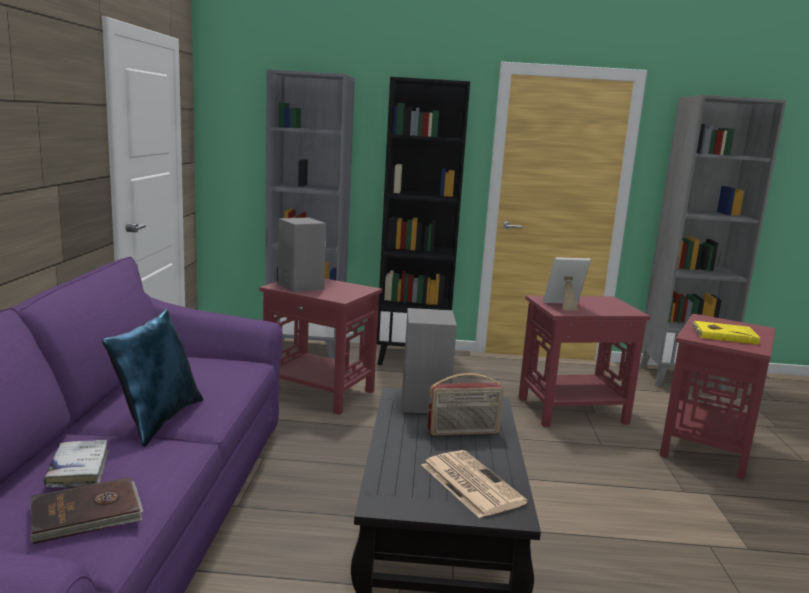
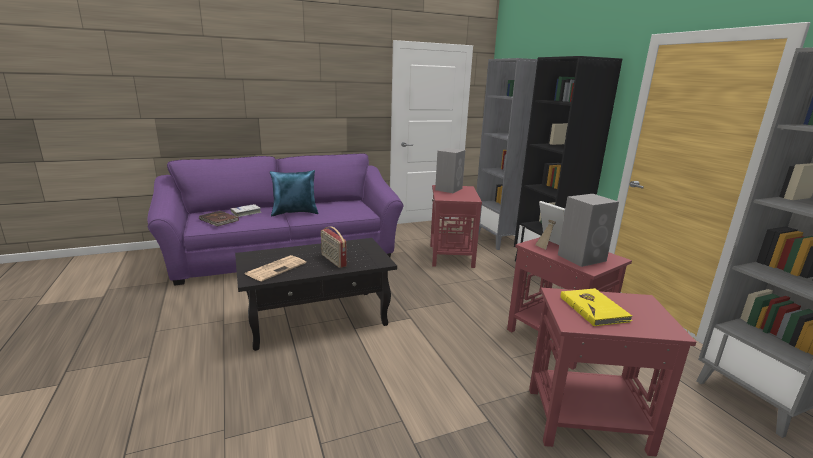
camera: 65 degrees right, 5 degrees up
(424, 401) = (363, 248): grey speaker -> grey speaker (582, 258)

